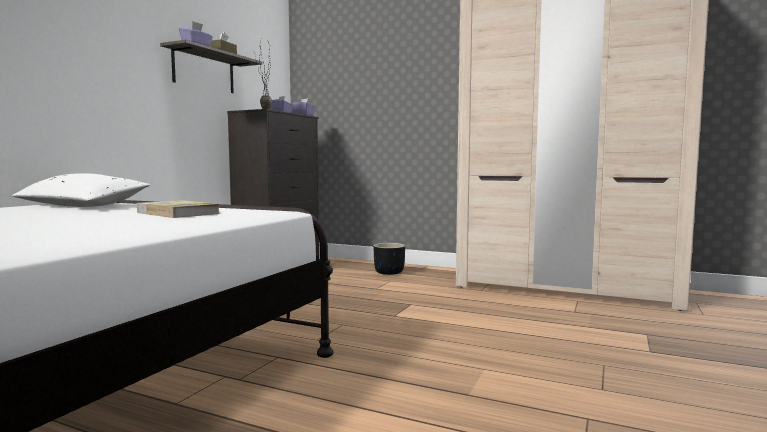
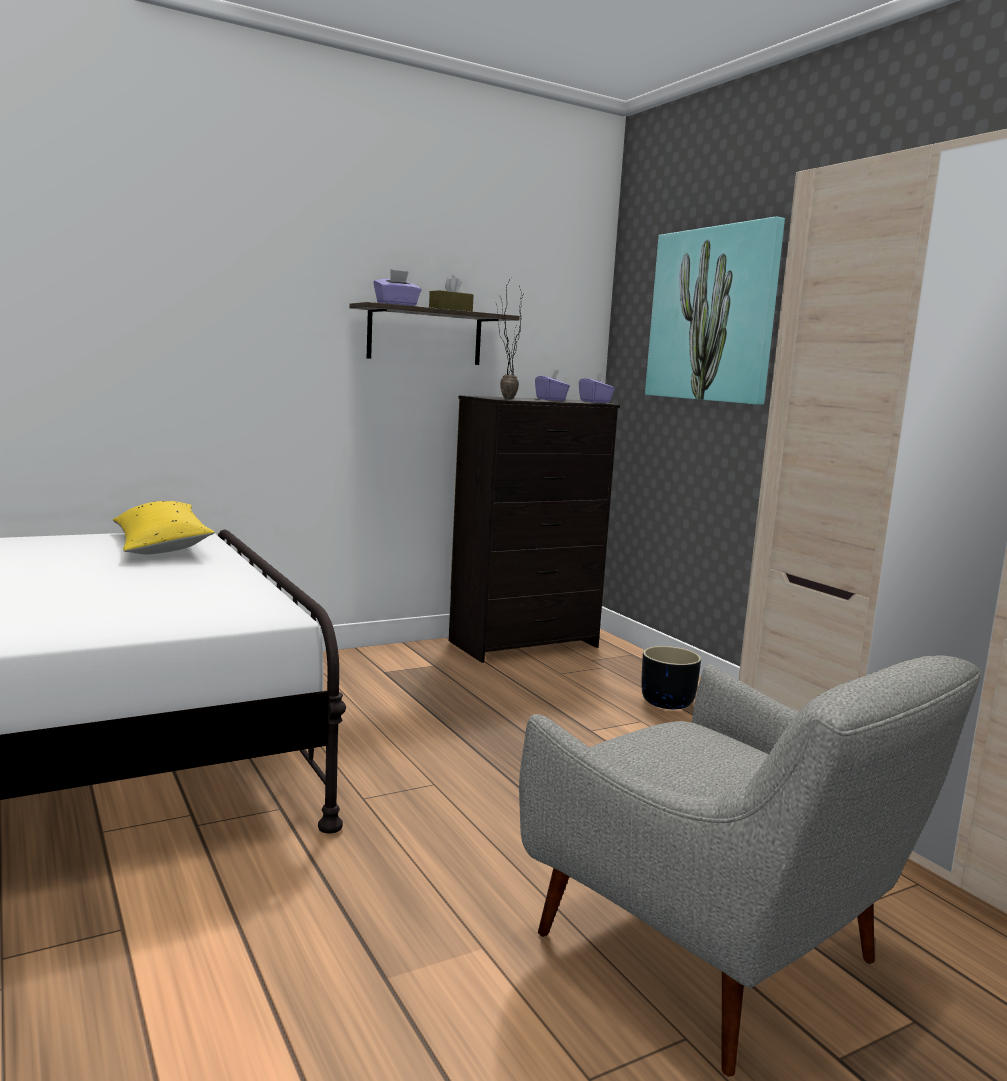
camera: 35 degrees right, 5 degrees up
(81, 206) = (161, 545): white pillow -> yellow pillow
(177, 213) = (175, 590): book -> none
(368, 65) = (713, 315): none -> picture
(566, 339) = (719, 957): none -> grey armchair

